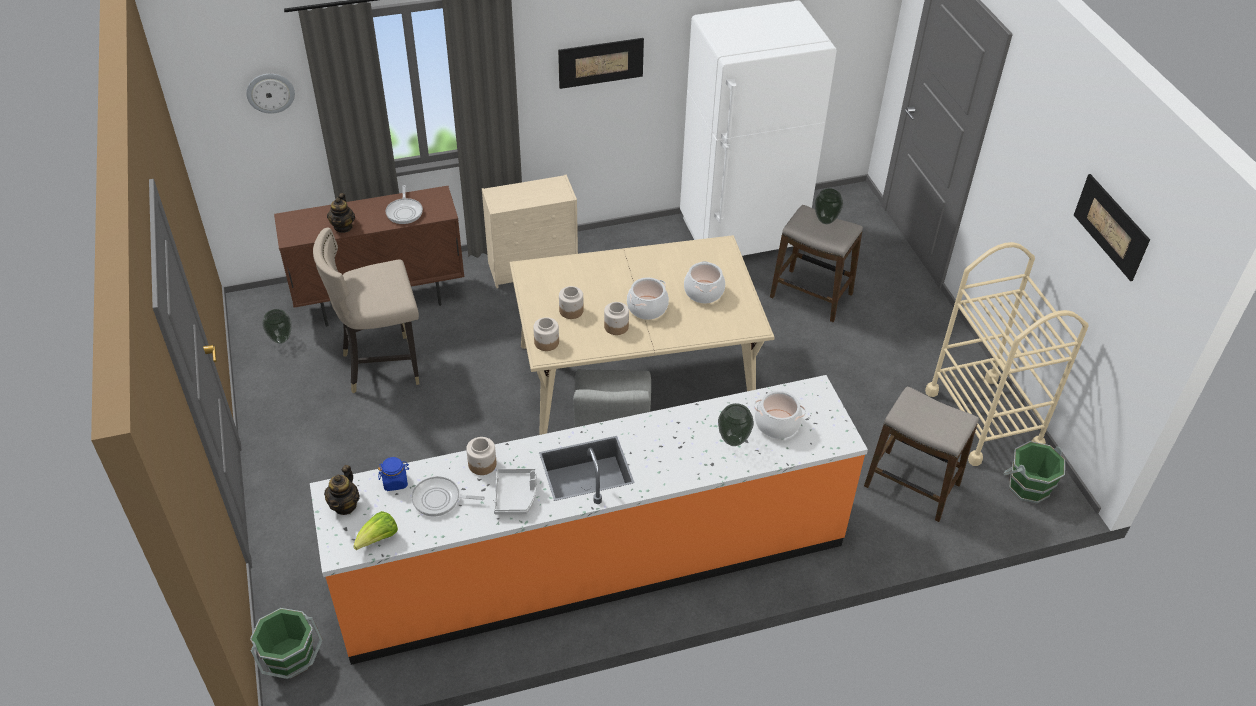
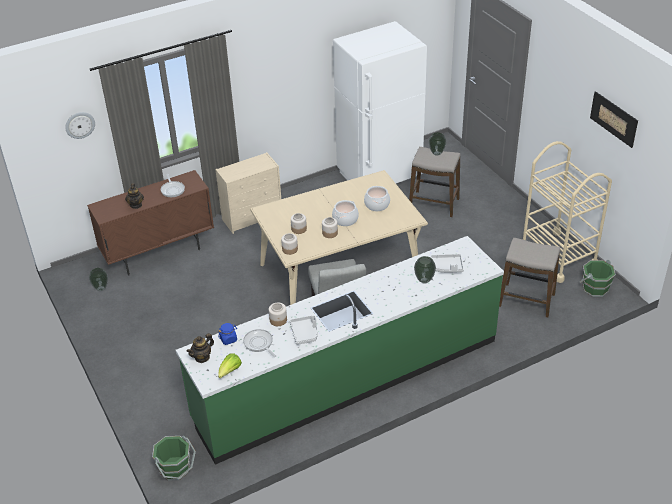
camera: 10 degrees left, 5 degrees down
(345, 505) = (202, 357): teapot -> teapot turned 45 degrees clockwise
(382, 365) = (174, 292): beige stool -> none
(439, 499) = (259, 344): frying pan -> frying pan turned 60 degrees clockwise
(594, 563) = (347, 379): orange counter -> green counter
(601, 62) = (280, 77): picture -> none
(777, 424) = (447, 267): cooking pot -> grey tray

